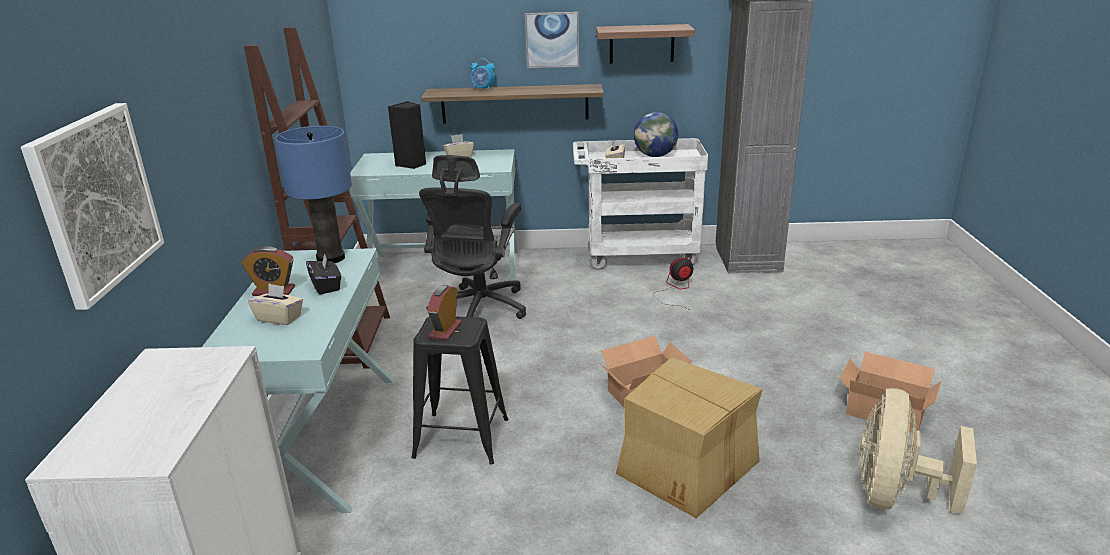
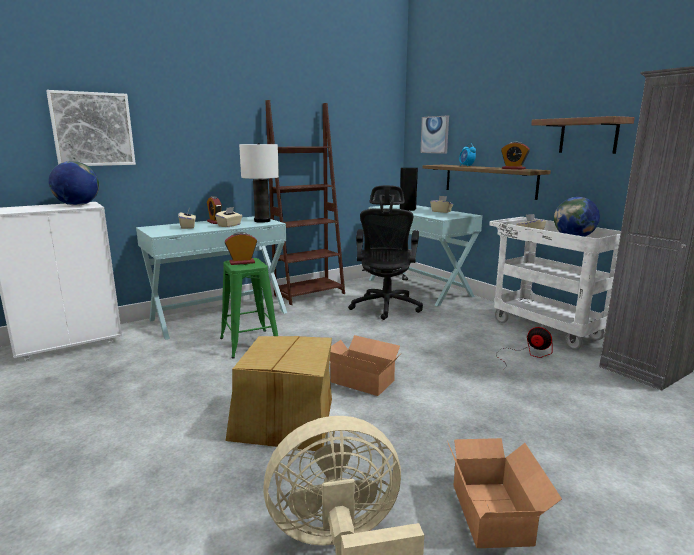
camera: 55 degrees right, 10 degrees down
(183, 369) = (77, 205): none -> globe
(326, 286) = (229, 225): black tissue box -> beige tissue box
(331, 258) = (262, 221): blue table lamp -> white table lamp
(461, 438) = (250, 343): black stool -> green stool
(478, 311) = (385, 308): office chair -> office chair turned 60 degrees counterclockwise
(552, 40) = (519, 131): picture -> picture (435, 134)
(562, 88) = (513, 168): none -> alarm clock

